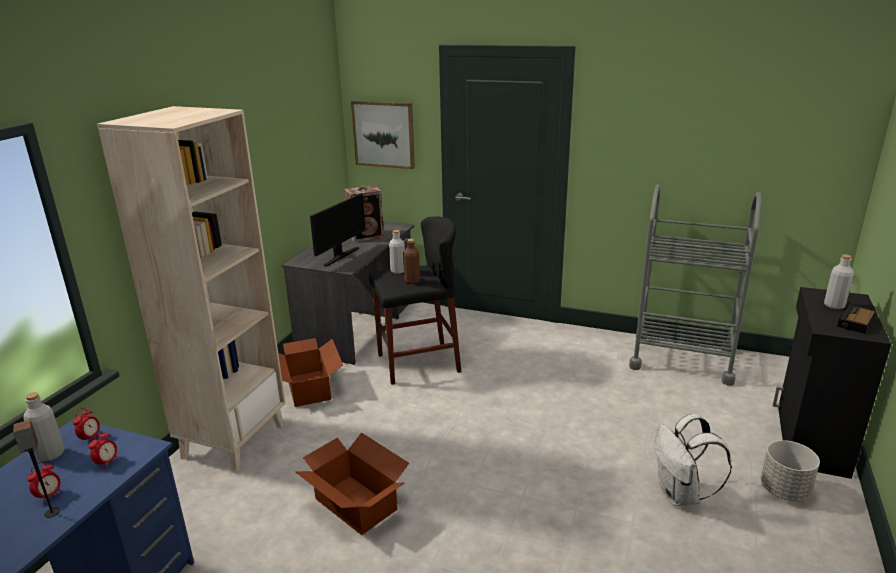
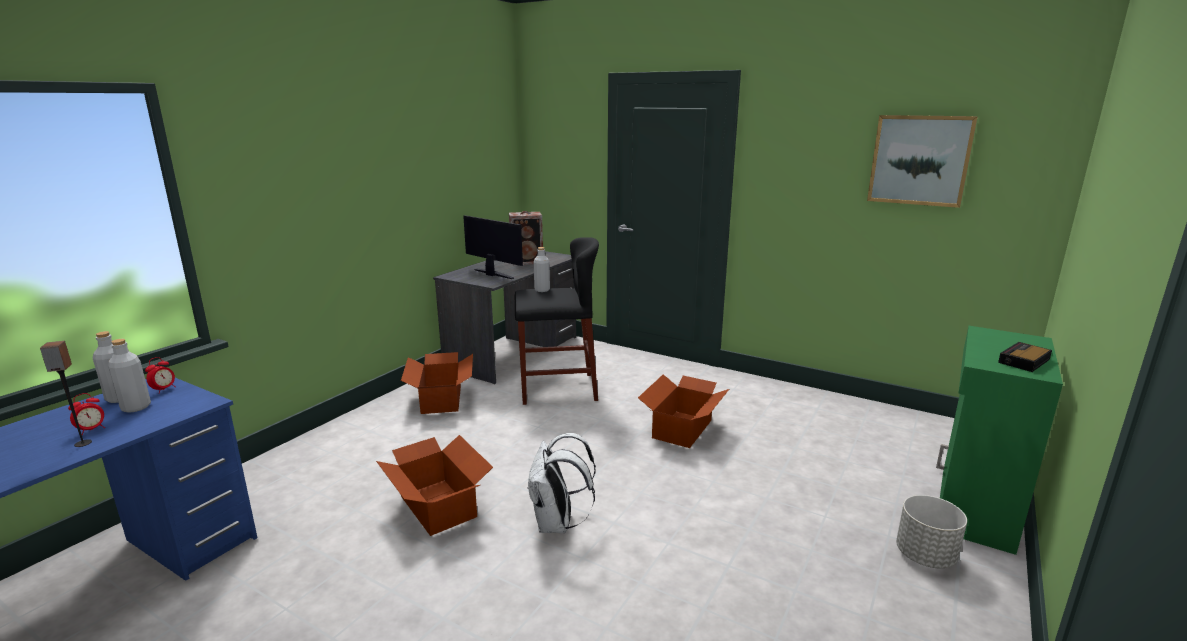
camera: 10 degrees right, 5 degrees down
(107, 462) = (163, 410): alarm clock -> none
(234, 440) = (349, 436): beige bookcase -> none
(340, 256) = (492, 274): monitor -> monitor turned 90 degrees counterclockwise
(384, 134) = (555, 164): picture -> picture (919, 160)
(412, 281) = (551, 298): brown bottle -> none
(549, 393) = (683, 429): none -> cardboard box
(681, 359) = (843, 412): grey cart -> none
(681, 495) = (795, 544): white backpack -> white backpack (557, 524)
(809, 440) = (973, 507): black cabinet -> green cabinet
(834, 306) = (1003, 344): grey bottle -> grey bottle (136, 407)

